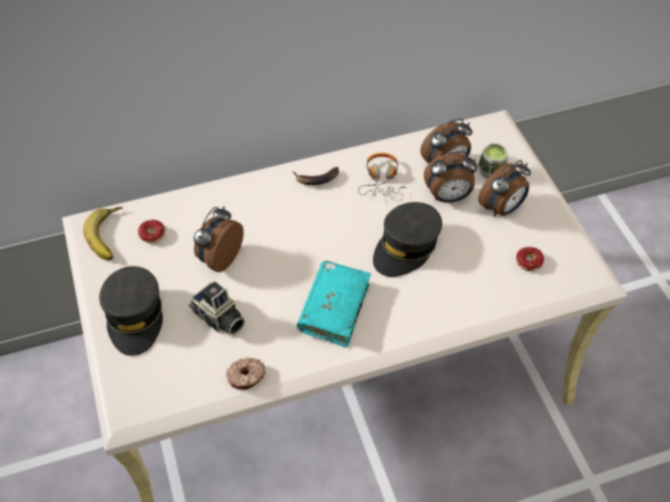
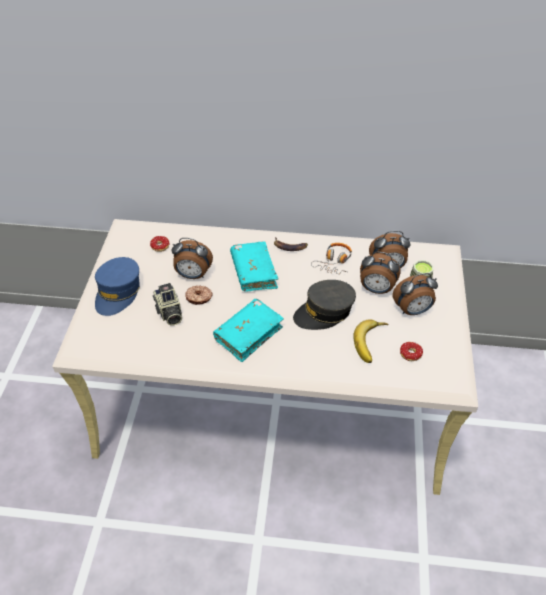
camera: 25 degrees right, 5 degrees down
(110, 236) = (134, 238): banana -> banana (372, 343)
(135, 317) = (118, 292): grey cap -> blue cap
(219, 258) = (193, 275): alarm clock -> alarm clock turned 135 degrees counterclockwise
(246, 377) = (164, 355): donut -> donut (199, 298)
(293, 227) = (253, 272): none -> turquoise book

